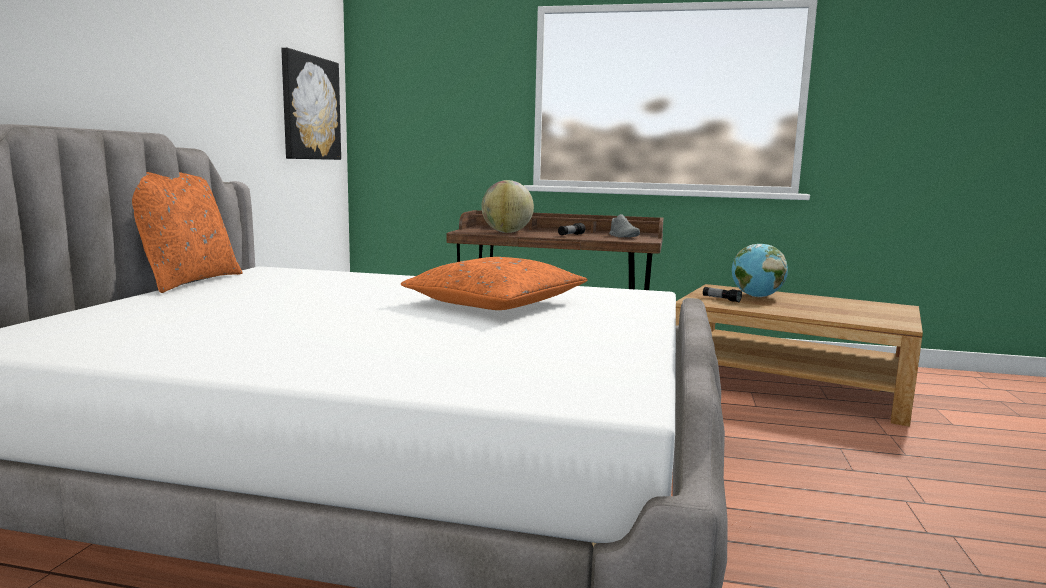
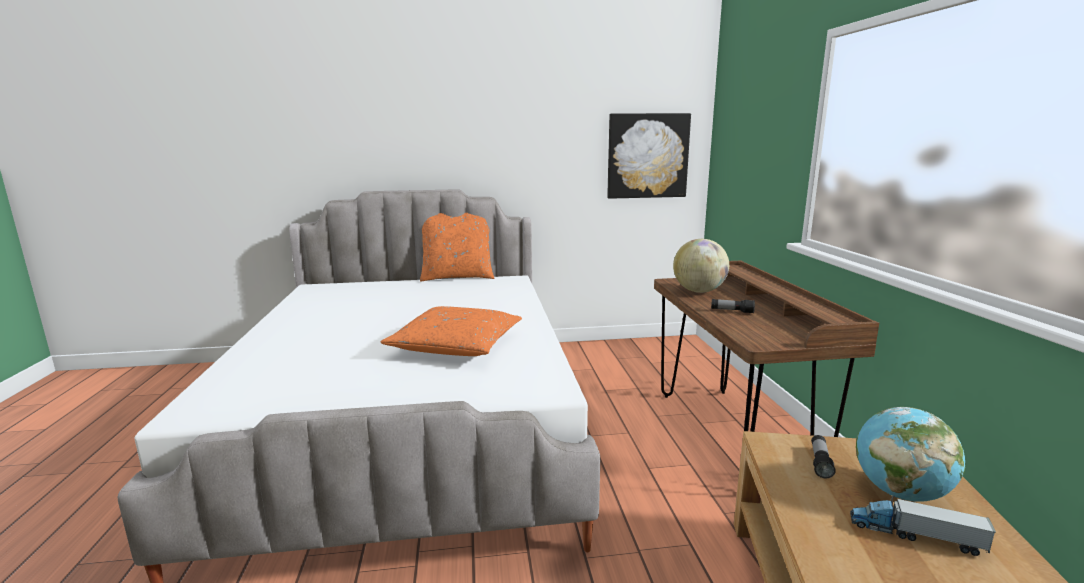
camera: 70 degrees right, 5 degrees up
(623, 236) = (773, 331): grey shoe -> none
(795, 302) = (915, 535): none -> toy truck

